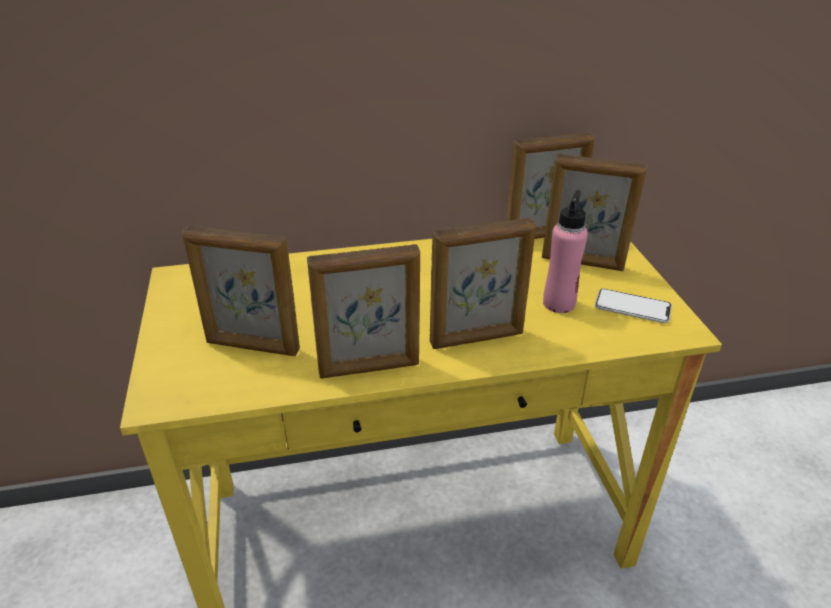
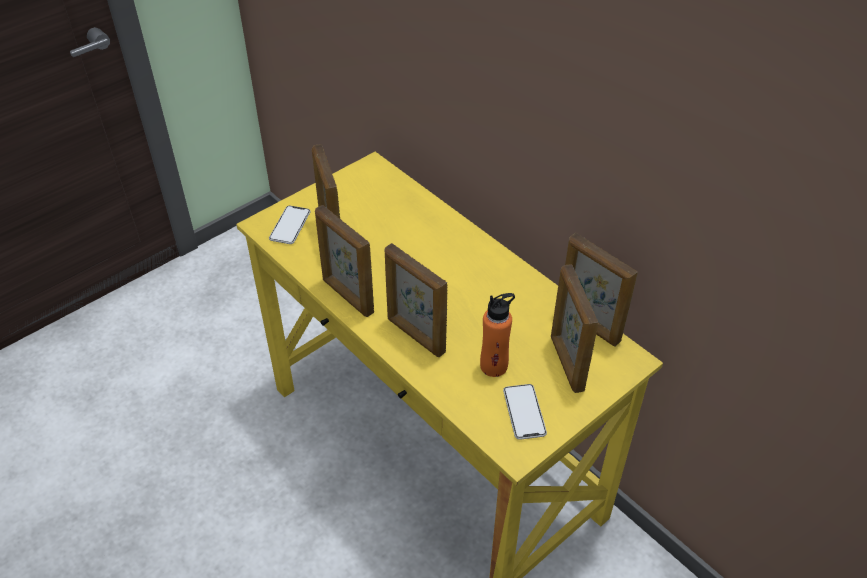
camera: 60 degrees right, 10 degrees up
(191, 375) = (290, 225): none -> phone
(559, 303) = (494, 366): pink bottle -> orange bottle

